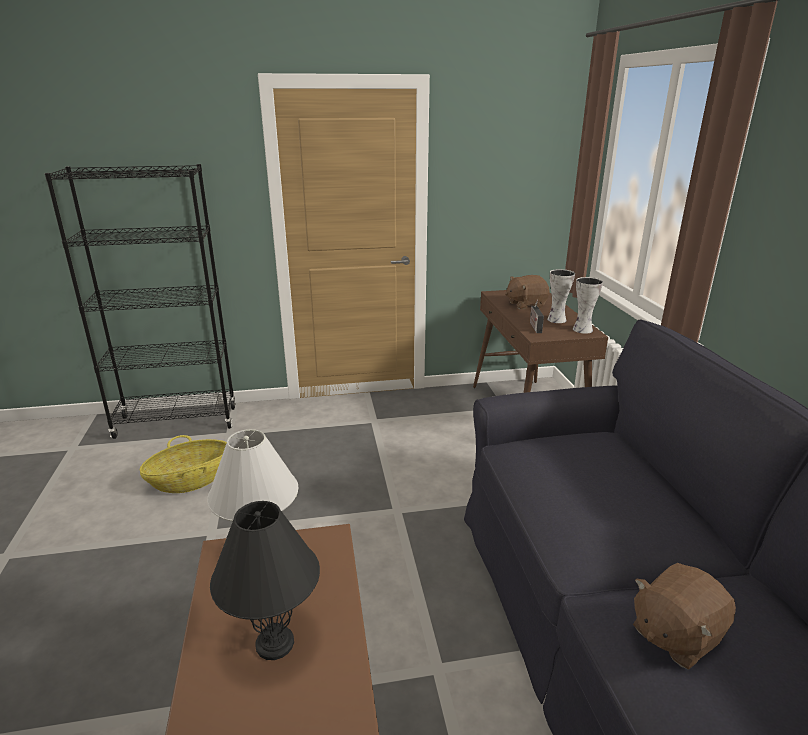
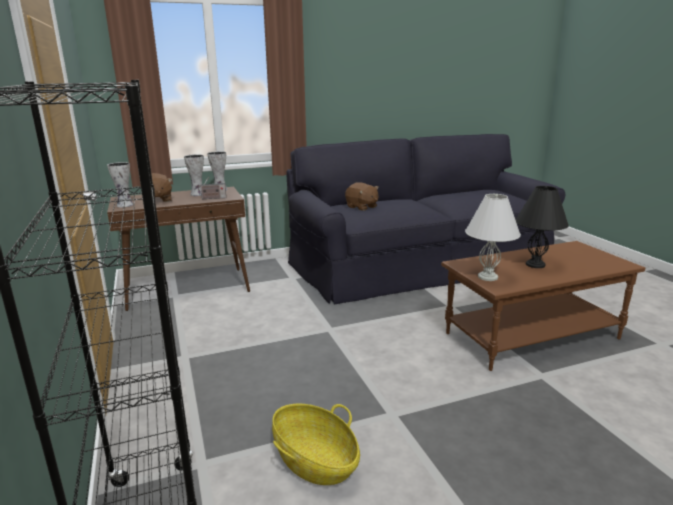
camera: 100 degrees left, 5 degrees down
(505, 295) = (125, 205): none -> vase
(675, 634) = (466, 202): brown plush toy -> brown plush toy (362, 207)

